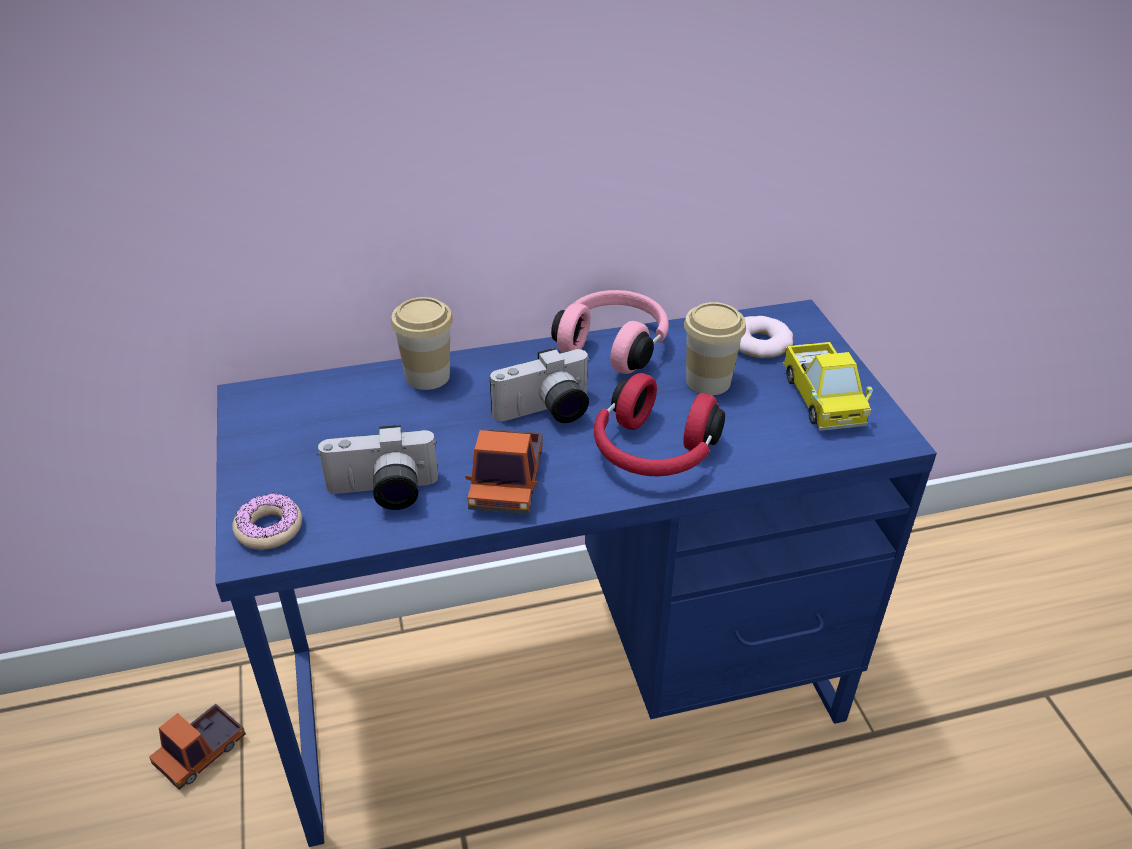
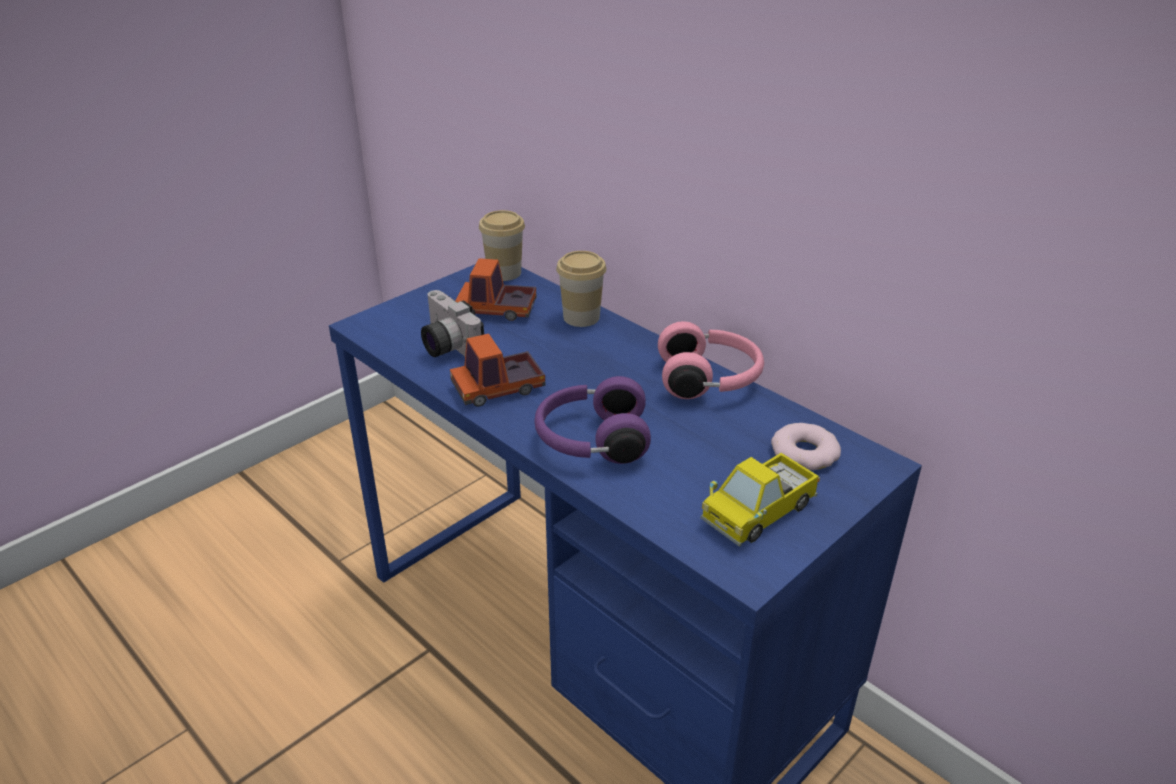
camera: 60 degrees right, 5 degrees down
(201, 752) = (412, 494): toy truck -> toy truck (496, 309)
(269, 529) = (383, 322): donut -> none
(546, 413) = (589, 378): camera -> none
(652, 452) = (591, 441): red headphones -> purple headphones
(708, 381) = (714, 441): cup -> cup (504, 273)

